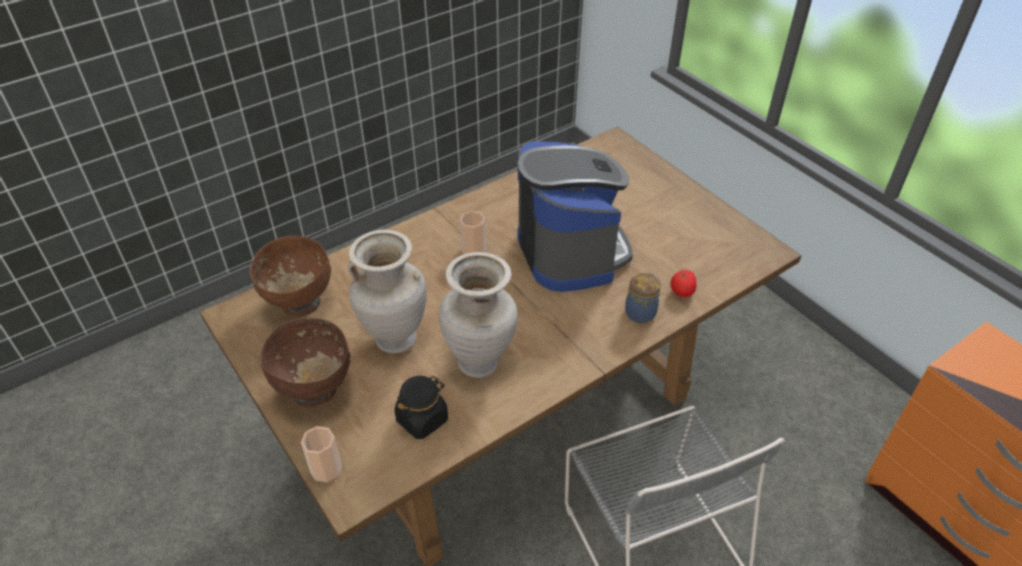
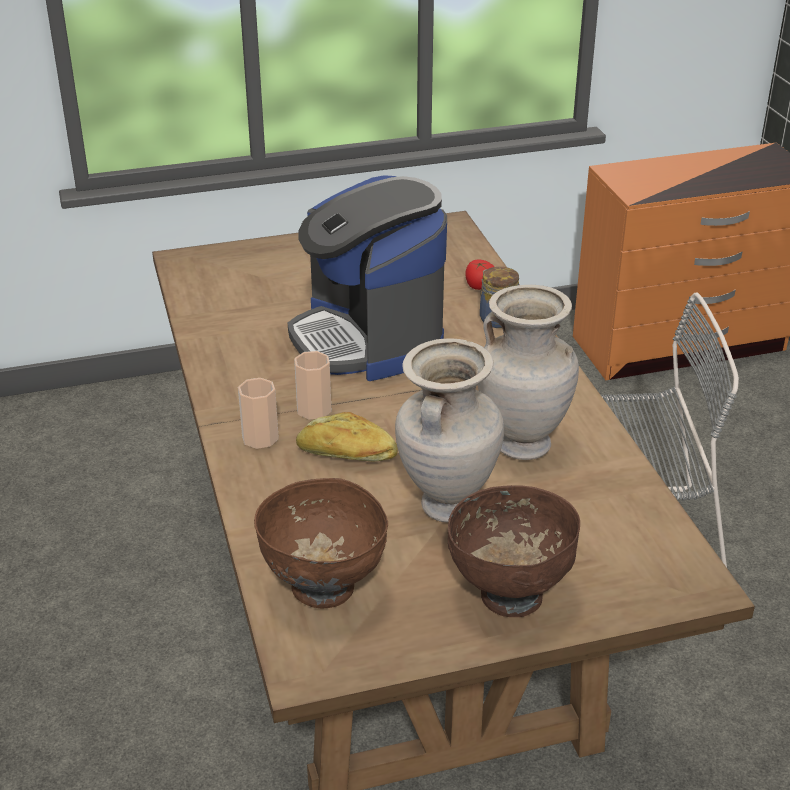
camera: 70 degrees left, 10 degrees down
(326, 469) = (650, 602): cup -> cup (260, 438)
(422, 419) = (596, 507): black jar -> none
(432, 277) = (346, 454): none -> bread
(571, 252) = (368, 339): coffee machine -> coffee machine turned 120 degrees counterclockwise

